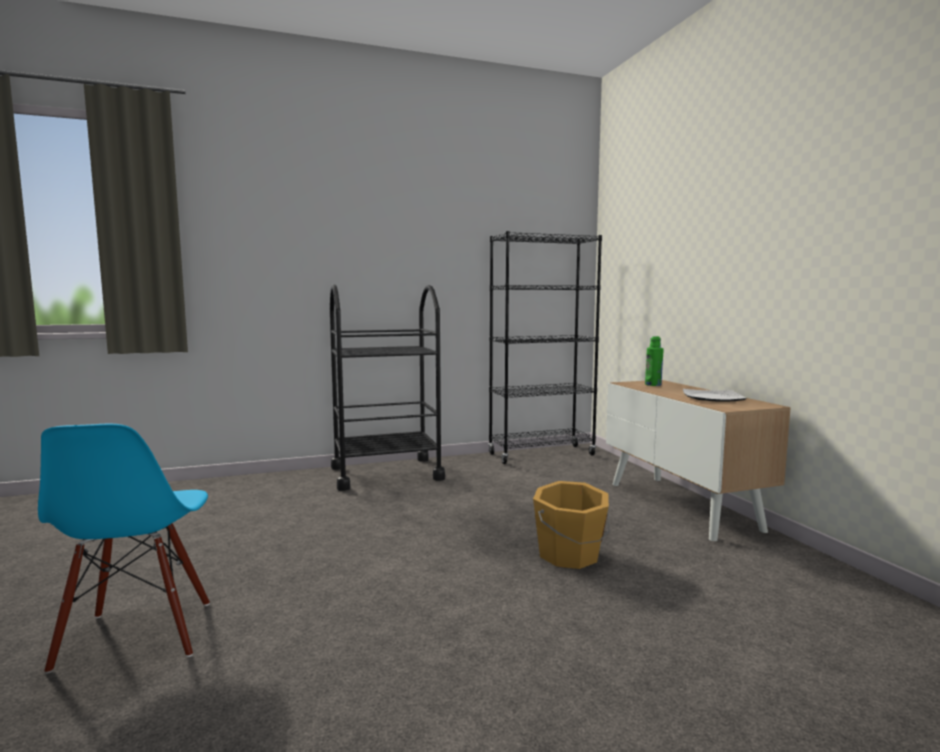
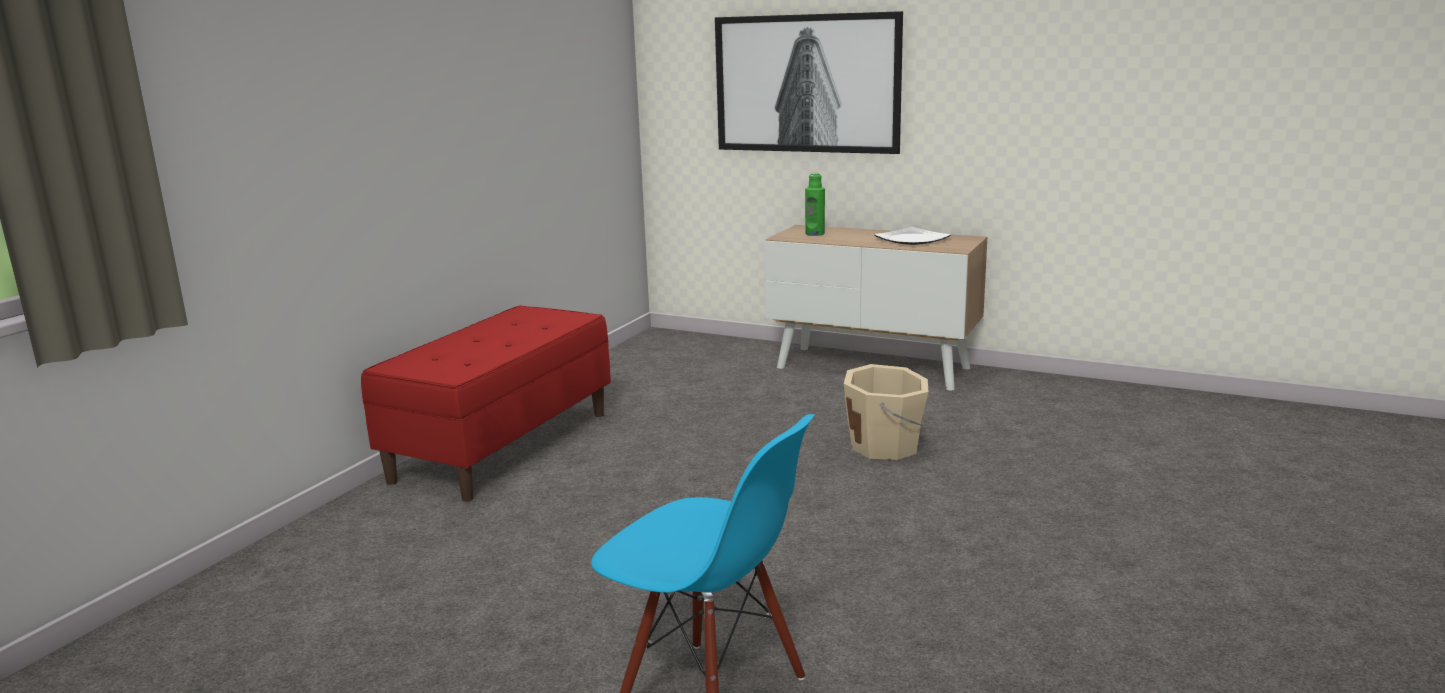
camera: 45 degrees left, 10 degrees up
(386, 473) = (502, 446): black cart -> red bench
(541, 454) = (632, 358): black bookcase -> none
(570, 555) = (886, 446): orange bucket -> beige bucket
(676, 269) = (807, 83): none -> picture

